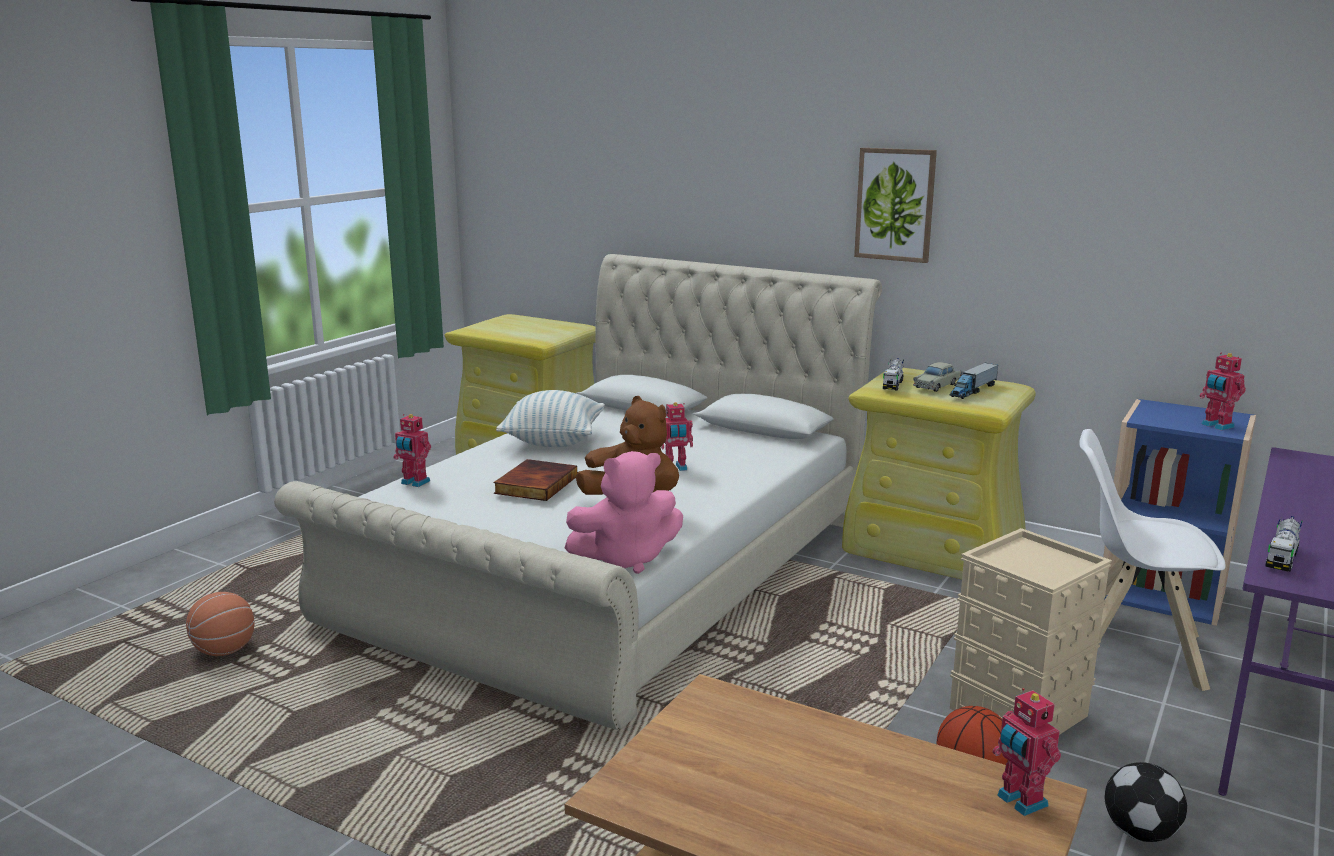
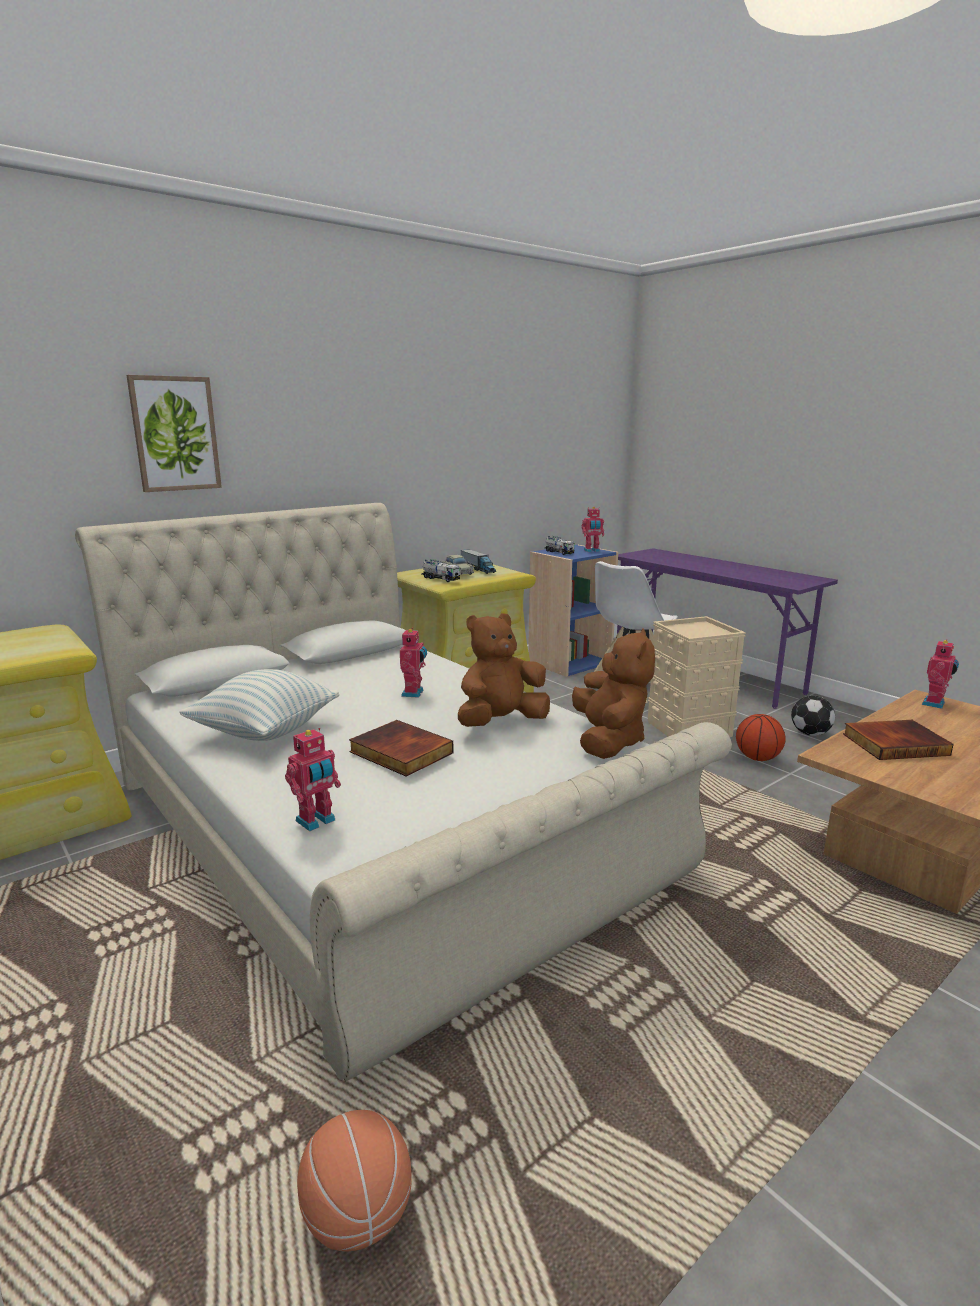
camera: 70 degrees left, 0 degrees up
(626, 559) = (608, 741): pink plush toy -> brown plush toy
(791, 745) = (894, 743): none -> book
(895, 204) = (375, 438): picture -> picture (175, 434)
(1020, 801) = (935, 704): toy robot -> toy robot turned 45 degrees counterclockwise
(1281, 558) = (768, 580): toy truck -> toy truck (559, 552)

